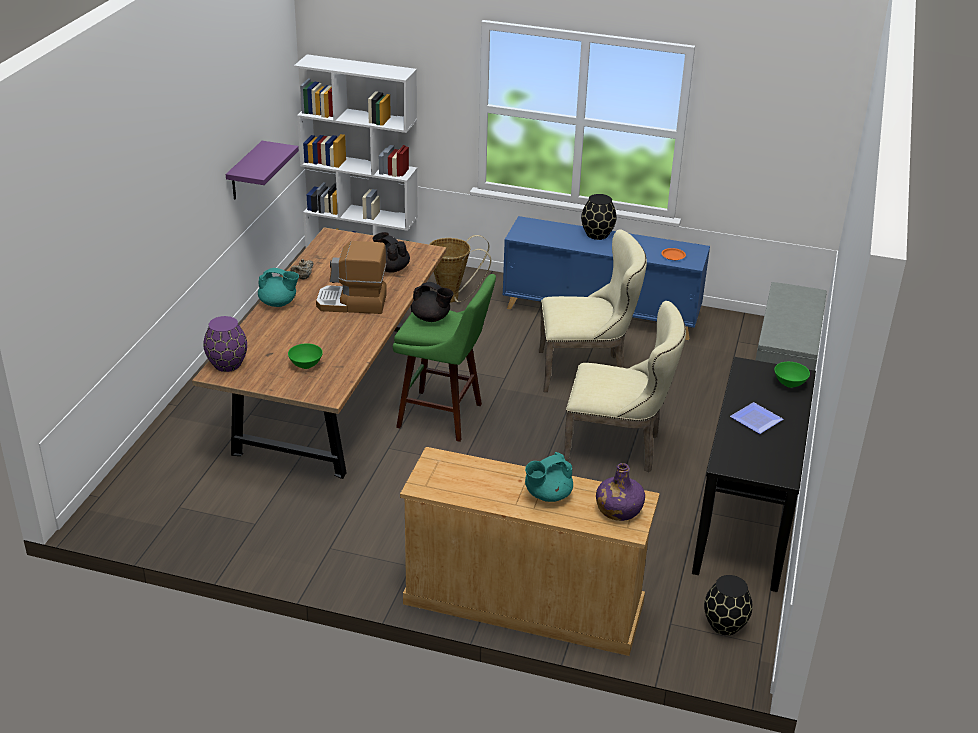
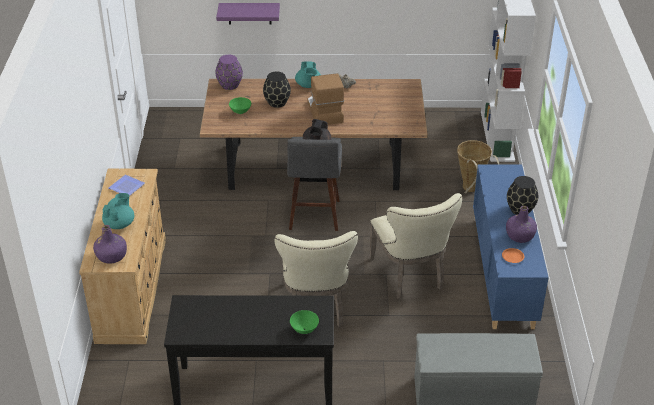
camera: 75 degrees right, 5 degrees up
(245, 171) = (413, 16): purple shelf -> purple shelf (249, 13)
(391, 268) = (380, 117): black teapot -> none
(444, 416) = (314, 217): green stool -> grey stool
(547, 495) = (120, 224): turquoise teapot -> turquoise teapot turned 75 degrees clockwise
(640, 244) = (520, 236): none -> purple bottle
(724, 625) = (133, 387): black vase -> black vase (277, 102)
(758, 420) = (246, 315): plate -> plate (127, 187)

